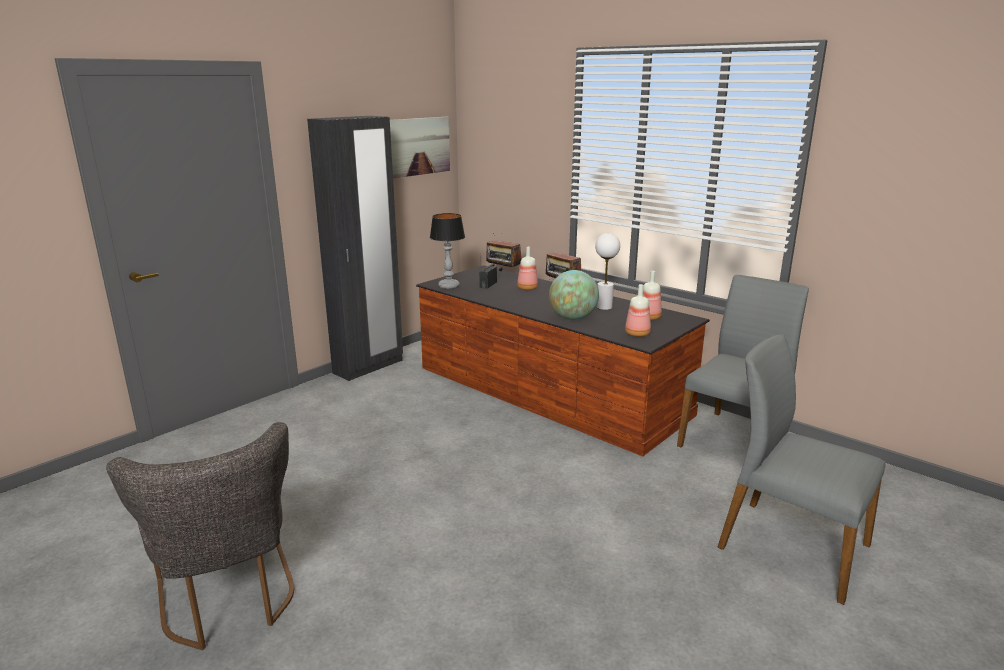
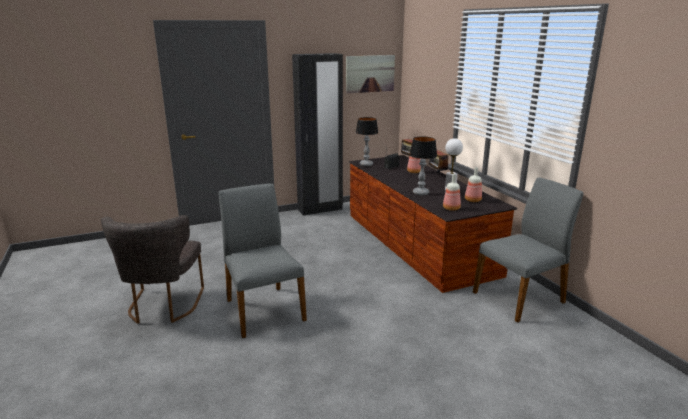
camera: 25 degrees right, 0 degrees up
(572, 318) = (420, 193): globe -> table lamp
(791, 546) = (493, 368): grey chair -> grey chair (263, 309)

